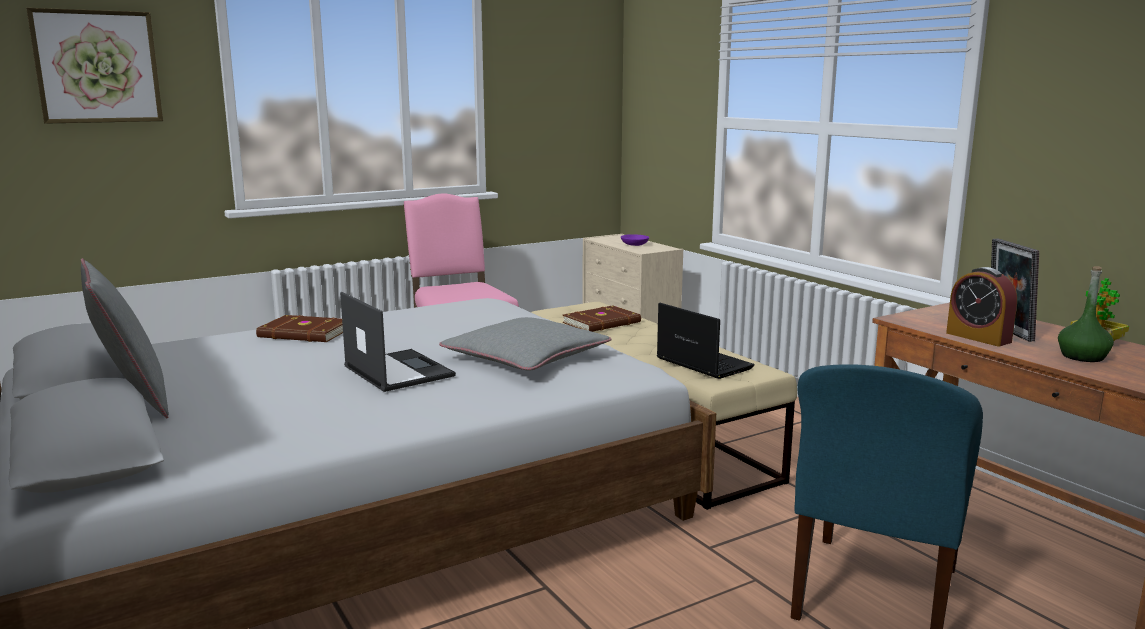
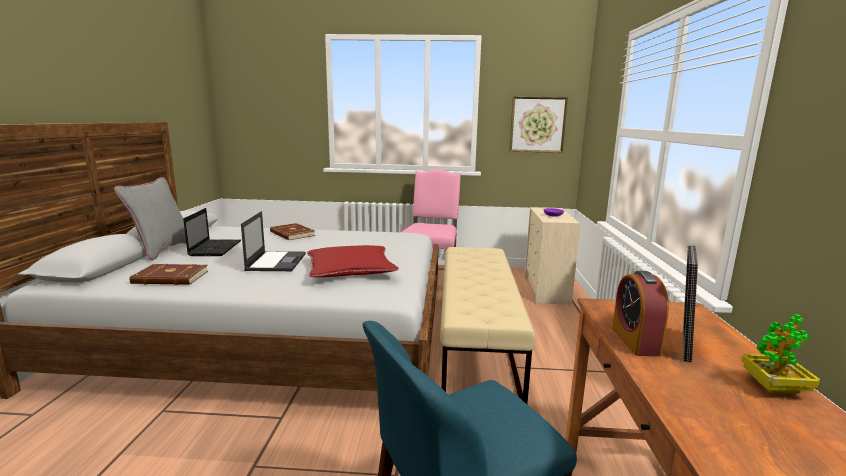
camera: 35 degrees right, 0 degrees up
(97, 67) = (271, 92): picture -> picture (537, 124)
(526, 357) = (350, 270): grey pillow -> red pillow
(602, 323) = (473, 262): brown book -> brown book (170, 278)
(702, 363) = (479, 303): laptop -> laptop (215, 248)
(1082, 357) = (712, 397): green bottle -> none

